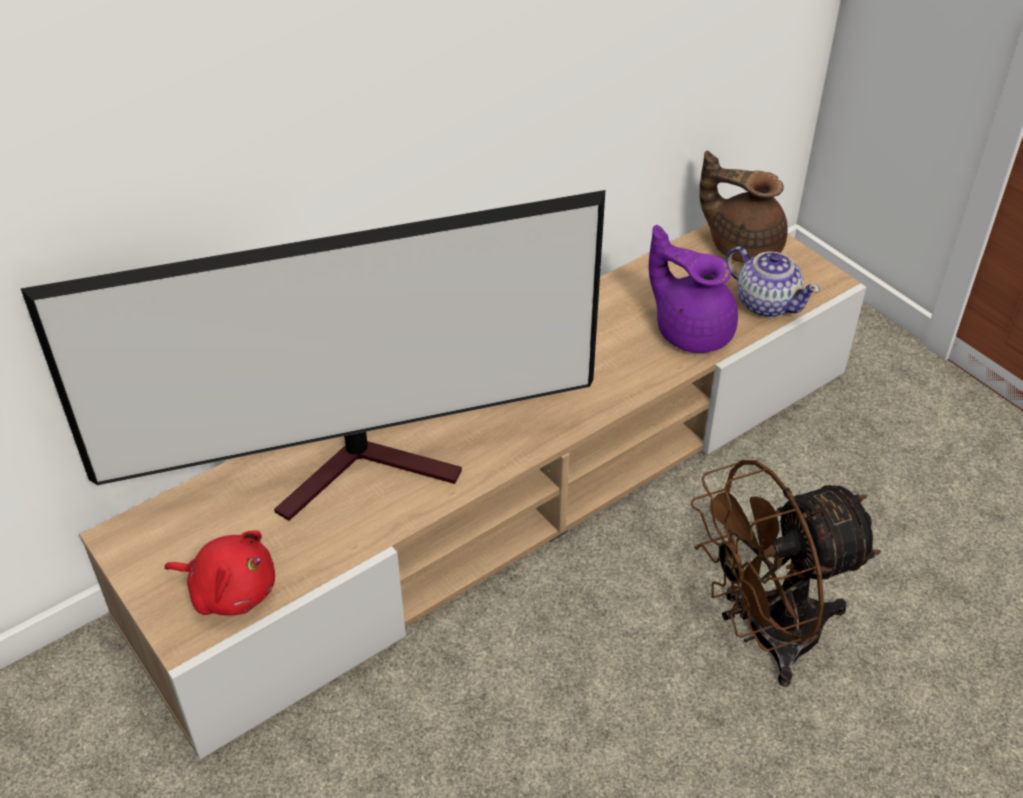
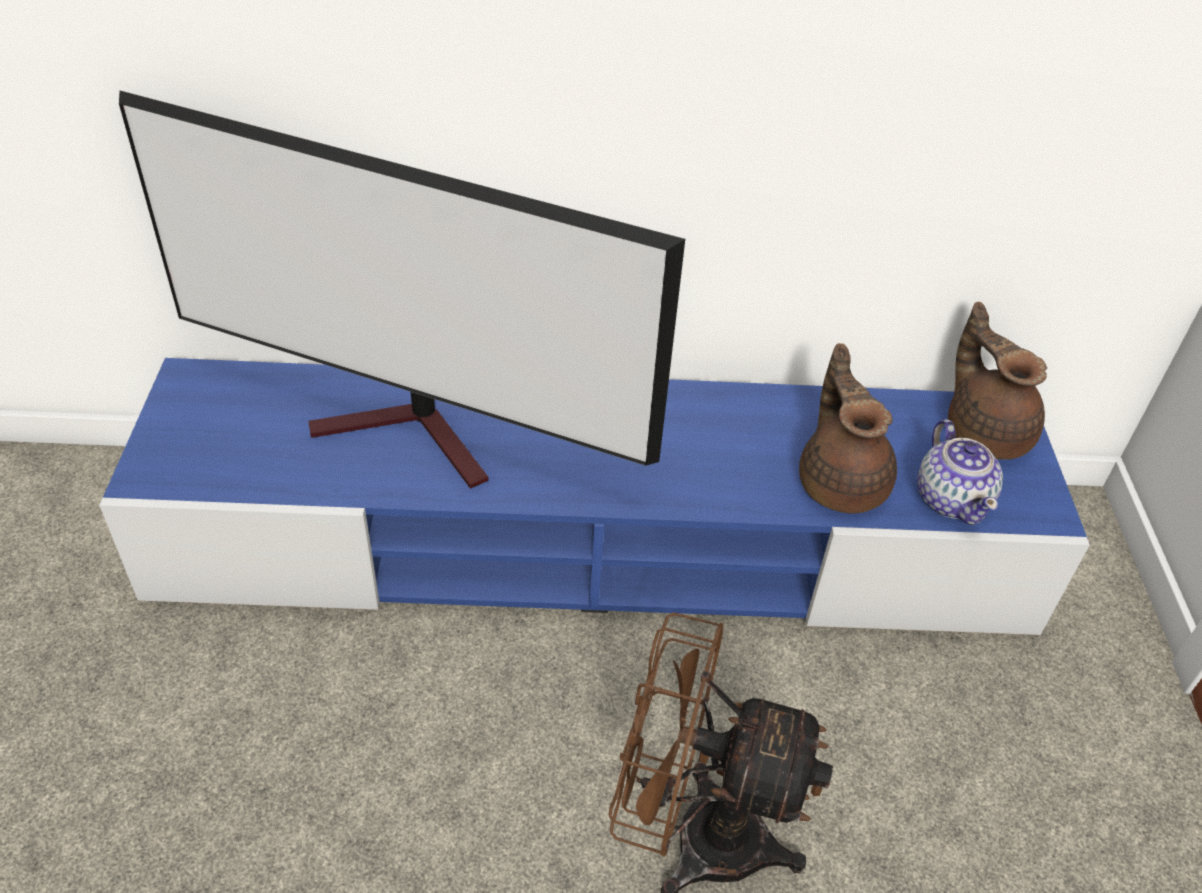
camera: 35 degrees right, 0 degrees up
(230, 590) = (211, 464): red plush toy -> none
(512, 489) = (596, 545): beige tv stand -> blue tv stand
(691, 330) = (841, 481): purple teapot -> brown teapot

